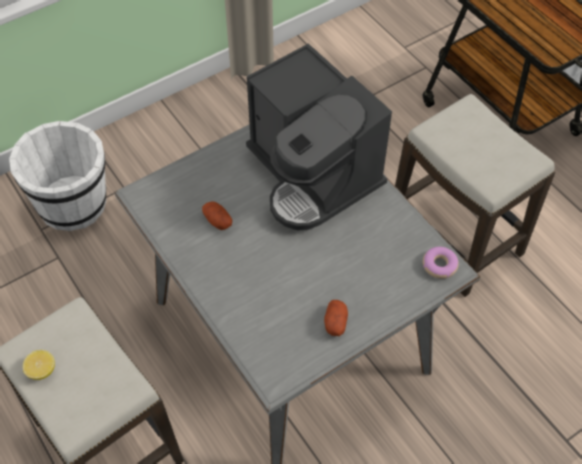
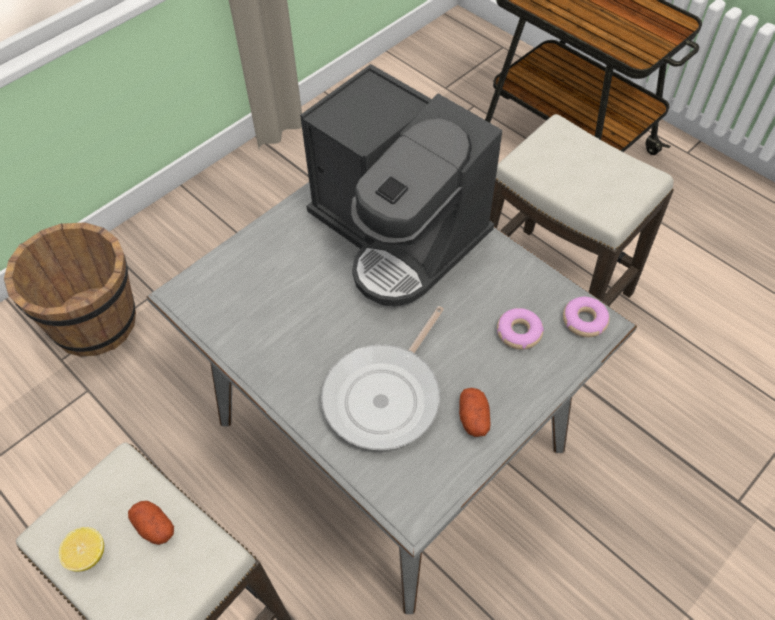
camera: 10 degrees left, 0 degrees up
(74, 204) = (97, 322): white bucket -> brown bucket
(217, 221) = (290, 311): potato -> potato (154, 526)
(275, 295) = (386, 395): none -> frying pan
(386, 266) = (518, 333): none -> donut

